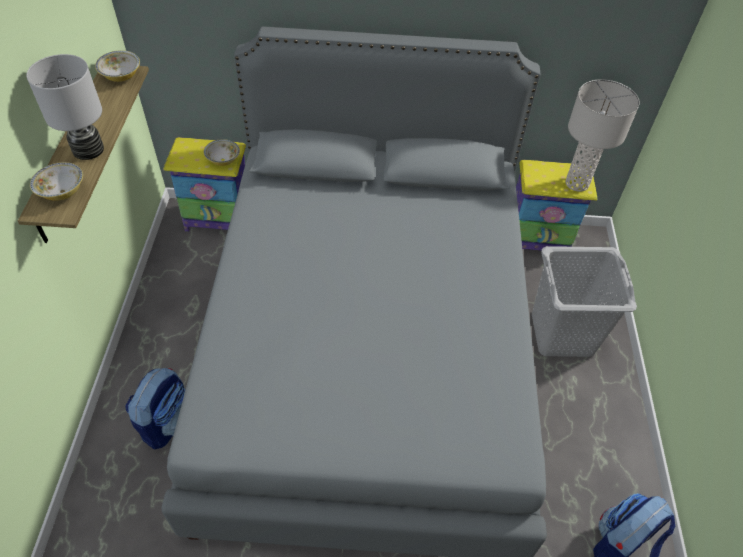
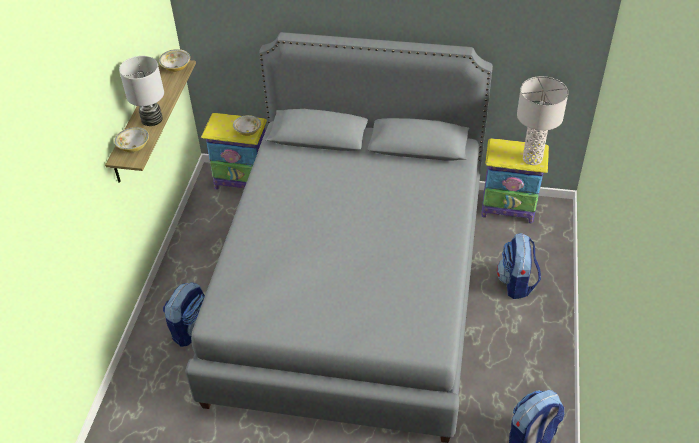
camera: 10 degrees right, 5 degrees down
(562, 334) = (516, 283): grey laundry basket -> backpack

